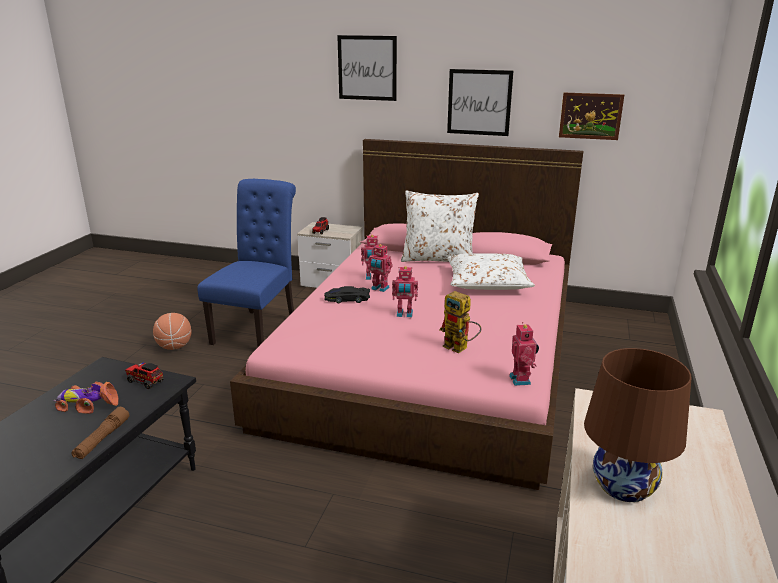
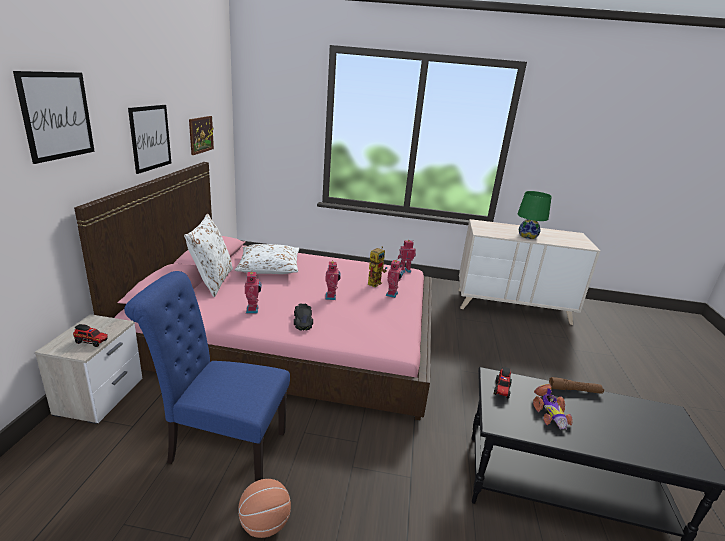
camera: 100 degrees left, 0 degrees up
(379, 288) = (281, 306): toy robot -> toy robot (392, 294)
(624, 486) = (527, 236): brown table lamp -> green table lamp

